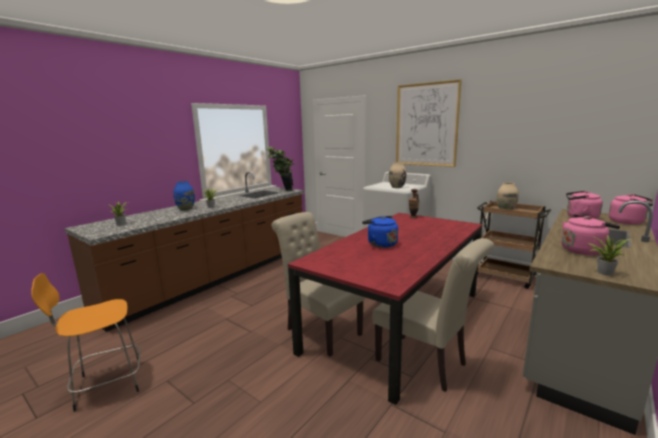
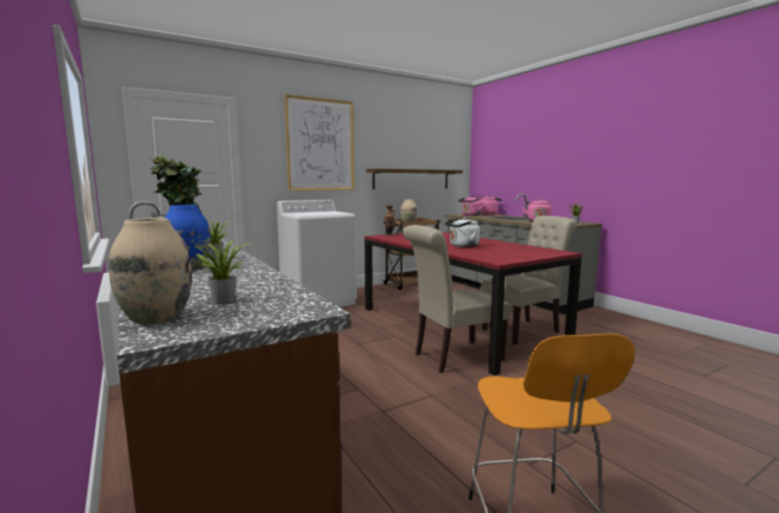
camera: 70 degrees left, 5 degrees down
(380, 244) = (462, 246): blue kettle -> white kettle
(397, 187) = (328, 213): beige vase -> beige vase (156, 318)
(535, 158) = (411, 179): none -> shelf

